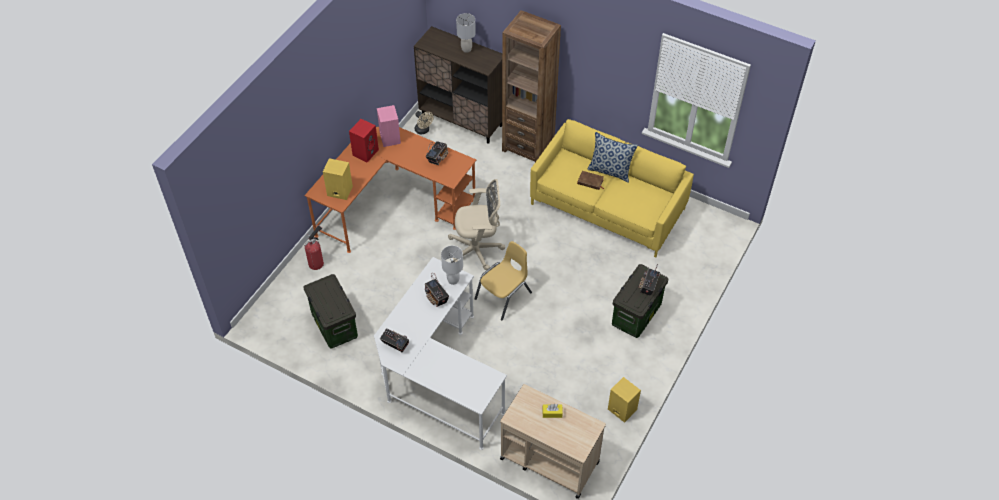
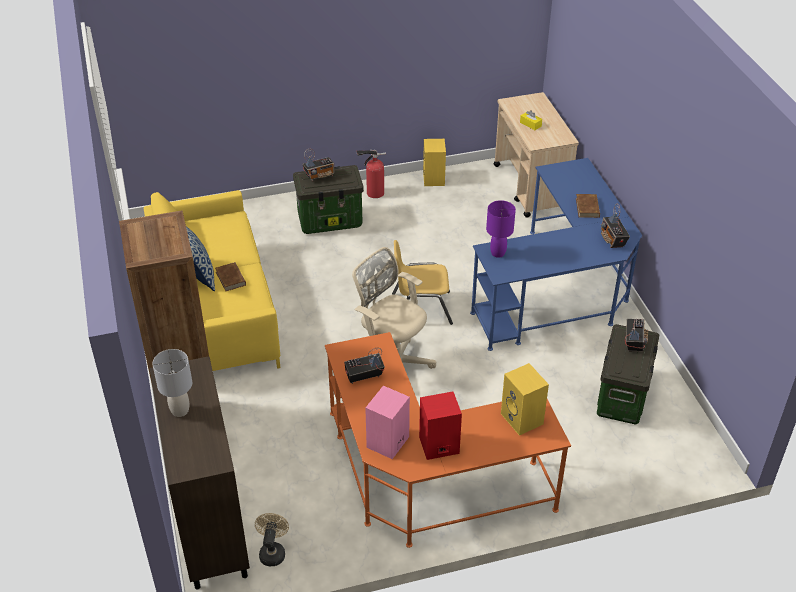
camera: 135 degrees left, 10 degrees down
(317, 262) = (583, 476): fire extinguisher -> fire extinguisher (373, 193)
(436, 298) = (531, 250): radio -> radio (634, 342)
(436, 361) = (587, 207): none -> brown book
(437, 375) = (559, 291): white desk -> blue desk
(453, 280) = (498, 253): white table lamp -> purple table lamp

